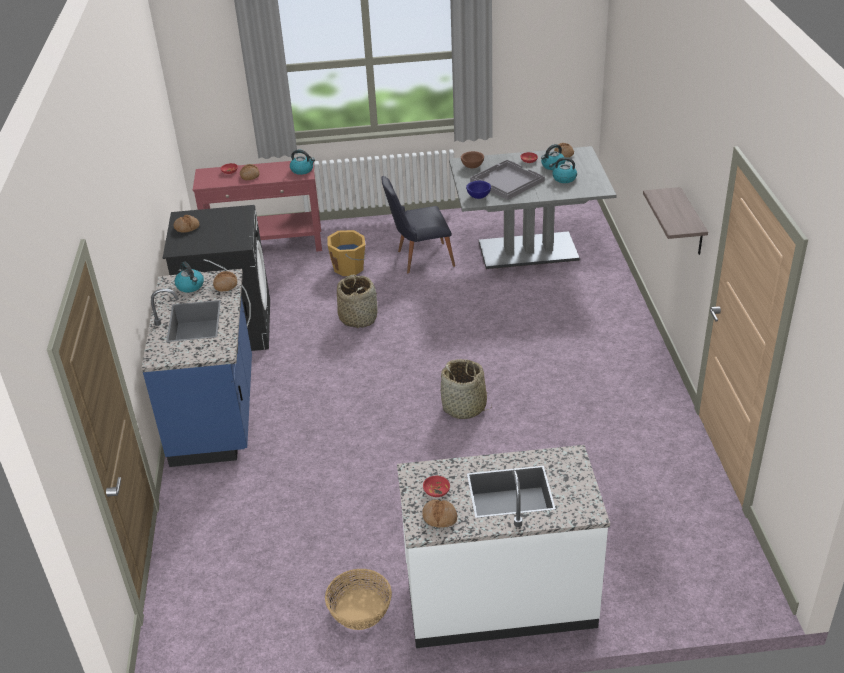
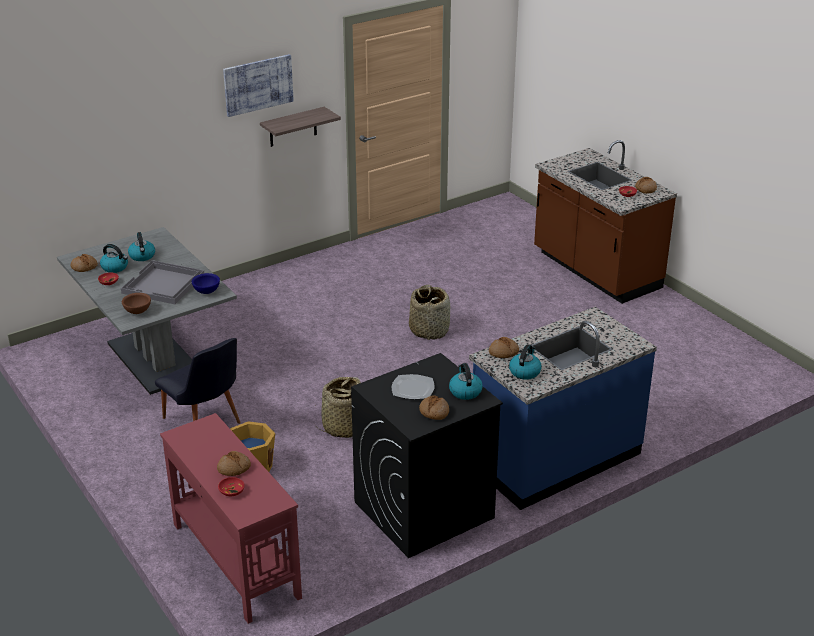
camera: 120 degrees left, 5 degrees down
(222, 226) = (412, 388): none -> plate
(302, 170) = (197, 430): kettle -> kettle (465, 391)
(360, 609) = (661, 314): basket -> none
(499, 597) = (595, 271): white counter -> brown counter
(686, 146) = (258, 84): none -> picture

